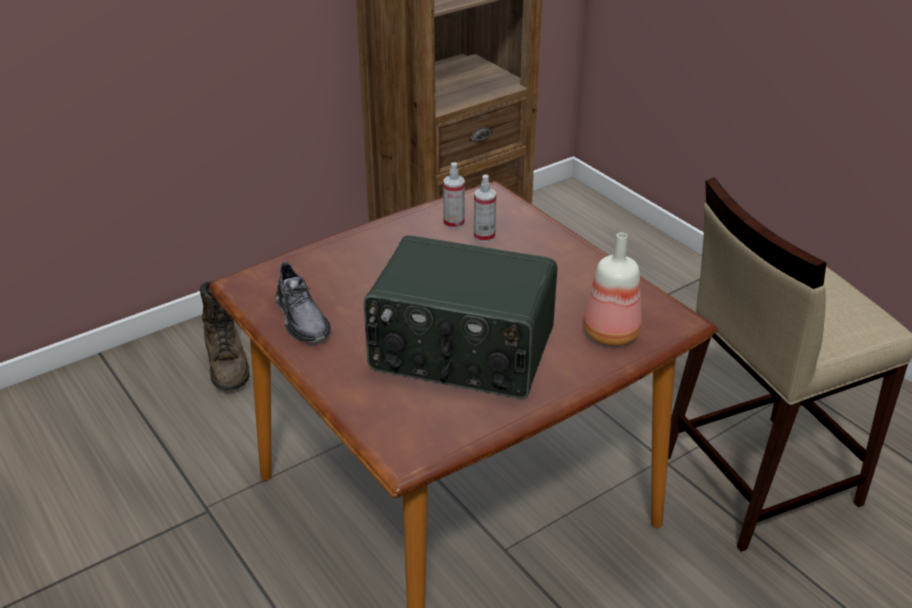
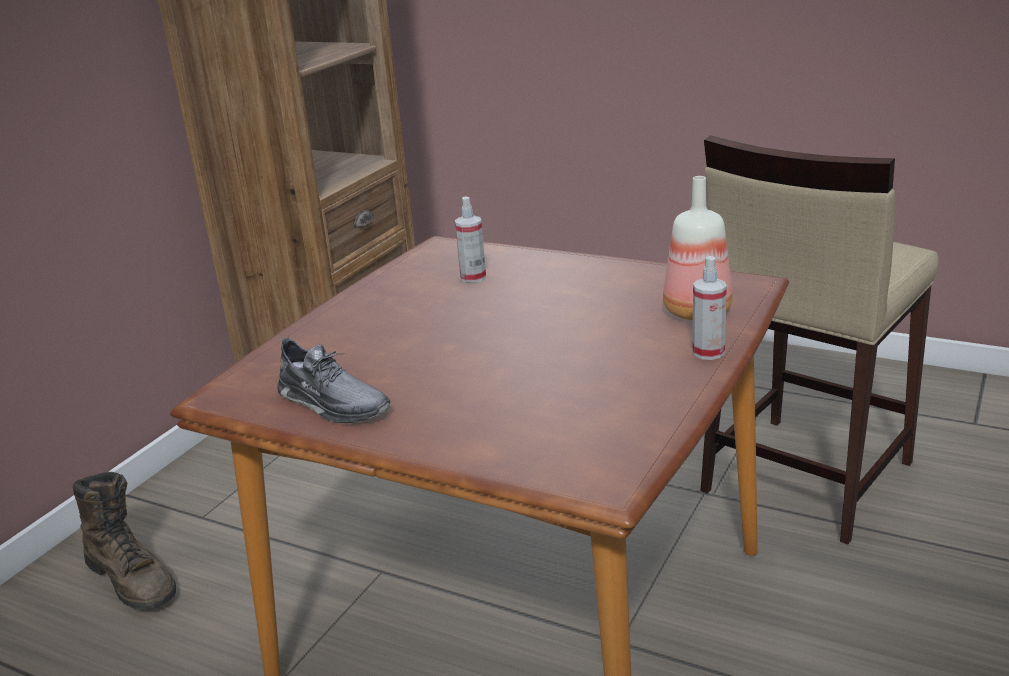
camera: 25 degrees left, 10 degrees down
(454, 223) = (427, 276): spray bottle -> spray bottle (708, 352)
(461, 353) = (560, 374): radio -> none

